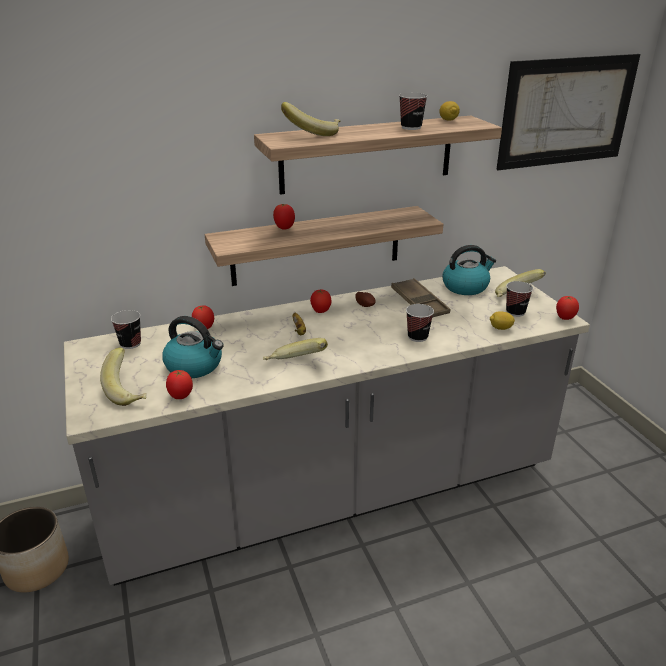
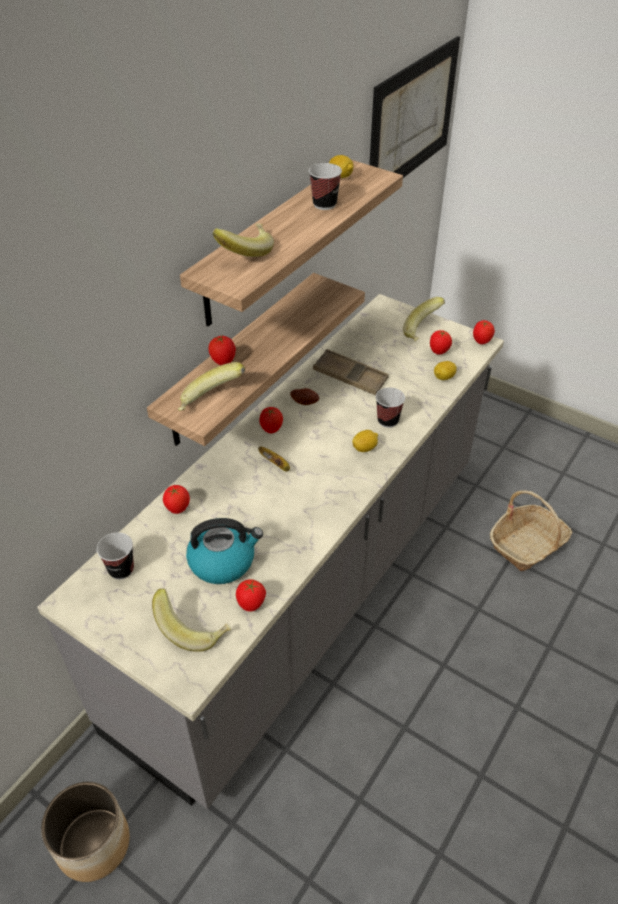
camera: 35 degrees left, 15 degrees up
(295, 365) = (316, 509): banana -> banana (211, 402)
(378, 345) = (364, 448): none -> lemon
(466, 287) = (371, 336): kettle -> none
(515, 312) = (438, 352): cup -> tomato
(566, 557) = (527, 544): none -> basket

